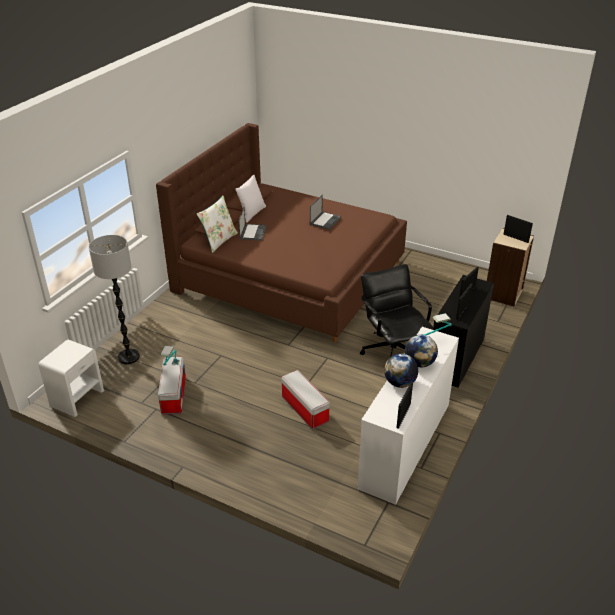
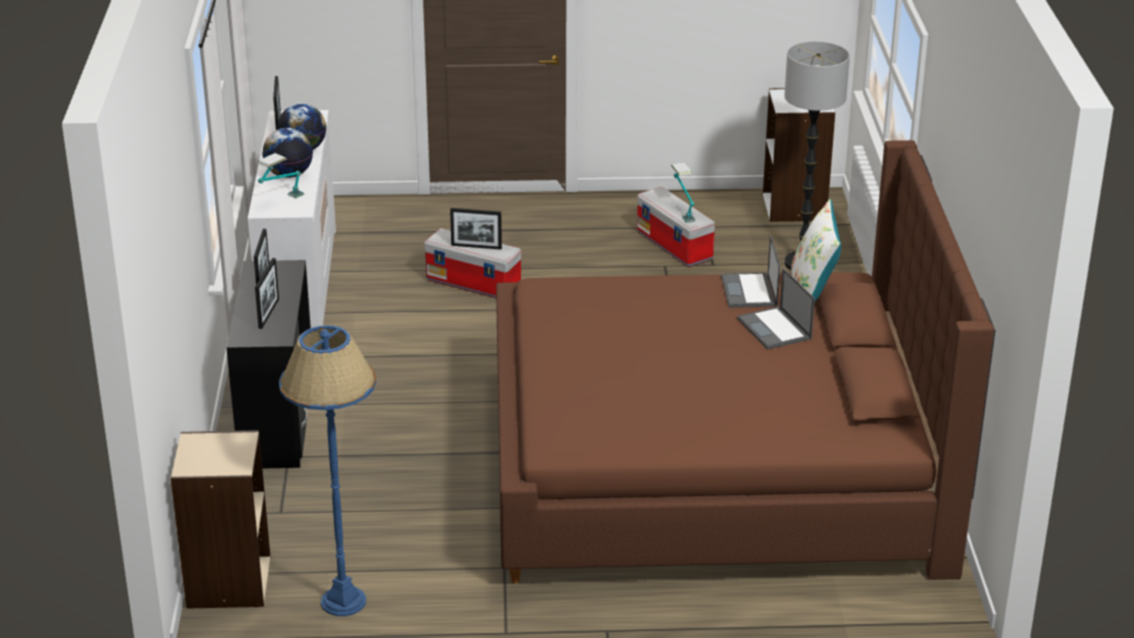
camera: 150 degrees right, 5 degrees down
(77, 398) = (795, 207): white nightstand -> white bookcase
(251, 213) = (833, 368): white pillow -> none
(325, 220) = (664, 399): laptop -> laptop (749, 291)
(392, 352) = (396, 395): black office chair -> none
(462, 275) = (343, 602): none -> blue floor lamp
(516, 238) = (210, 457): picture frame -> picture frame (476, 246)

